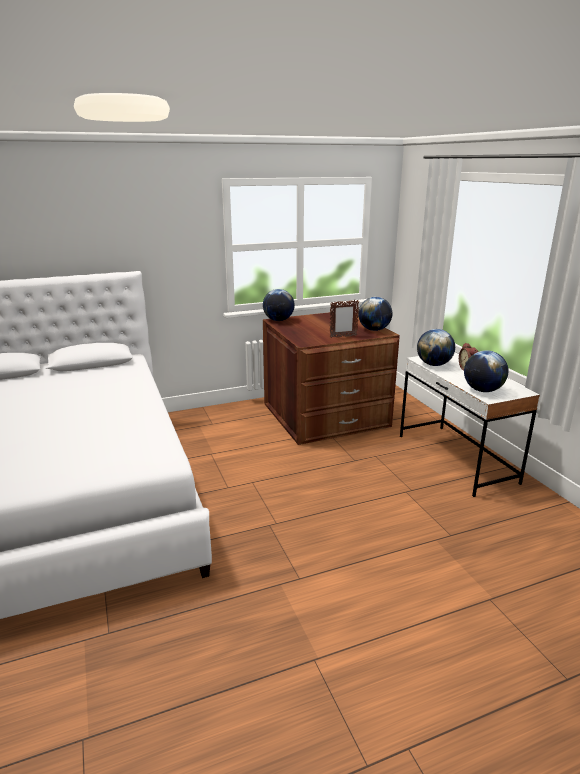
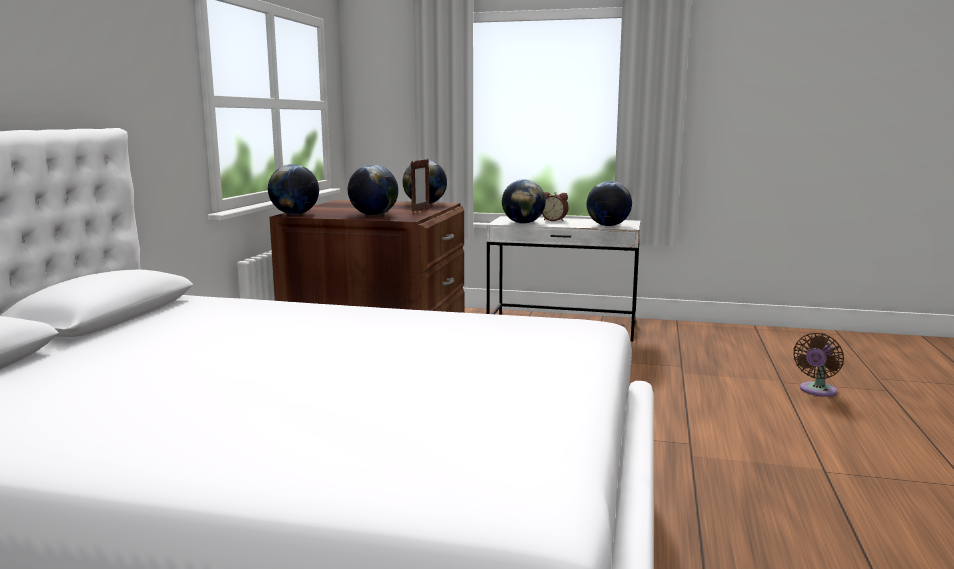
camera: 55 degrees left, 10 degrees down
(305, 333) = (373, 215): none -> globe
(494, 626) = (816, 391): none -> brown fan

